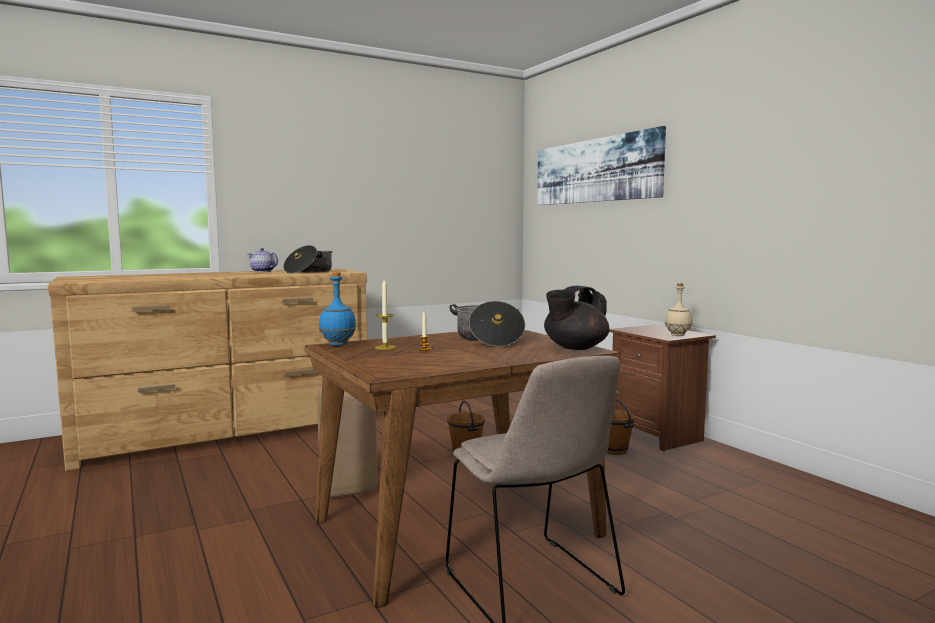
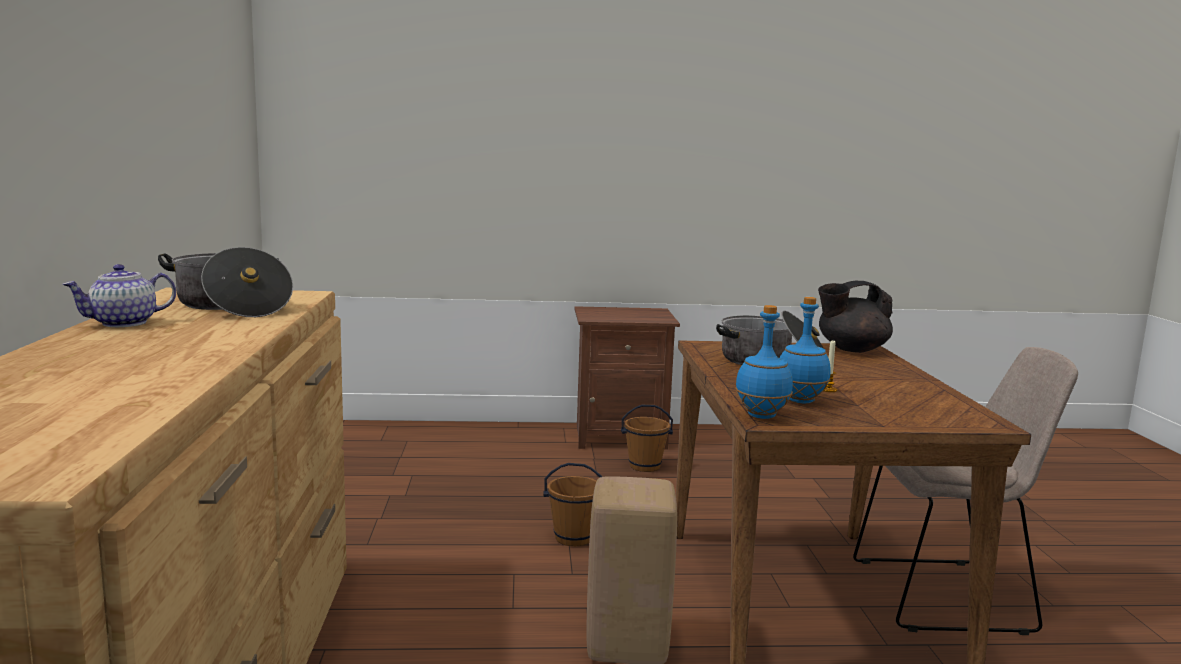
camera: 65 degrees left, 5 degrees up
(385, 347) = (801, 400): candle -> blue bottle
(574, 348) = (851, 349): black teapot -> black teapot turned 90 degrees clockwise
(594, 170) = (447, 94): picture -> none
(678, 335) = (656, 315): beige bottle -> none

